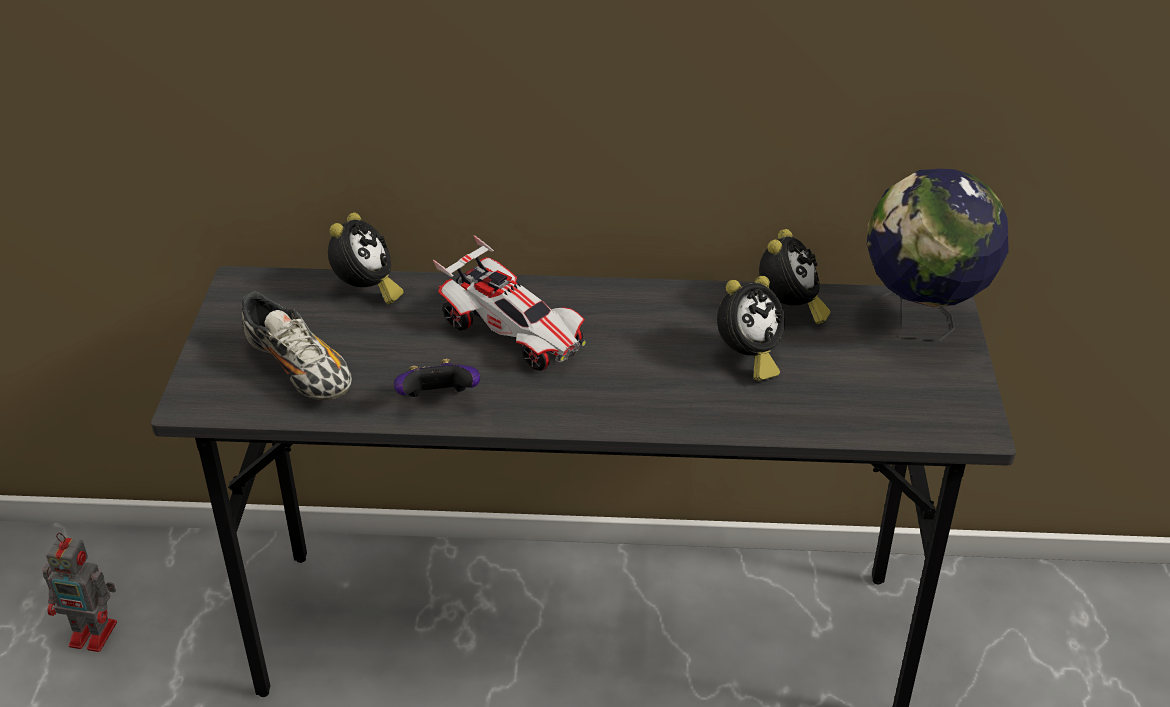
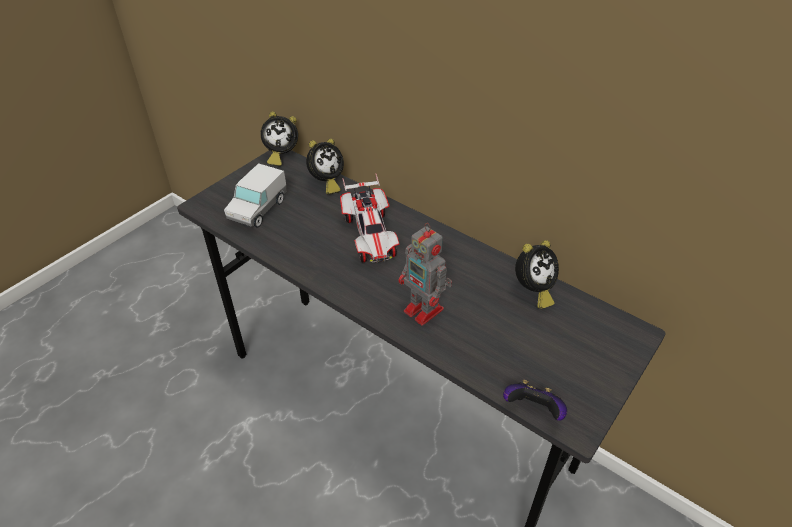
camera: 35 degrees right, 5 degrees up
(95, 634) = (205, 294): toy robot -> toy robot (425, 311)
(300, 370) = (258, 209): shoe -> toy truck
(438, 400) = (300, 254): game controller -> game controller (533, 410)
(748, 358) = (479, 309): alarm clock -> alarm clock (281, 155)
(921, 323) = (609, 338): globe -> none

